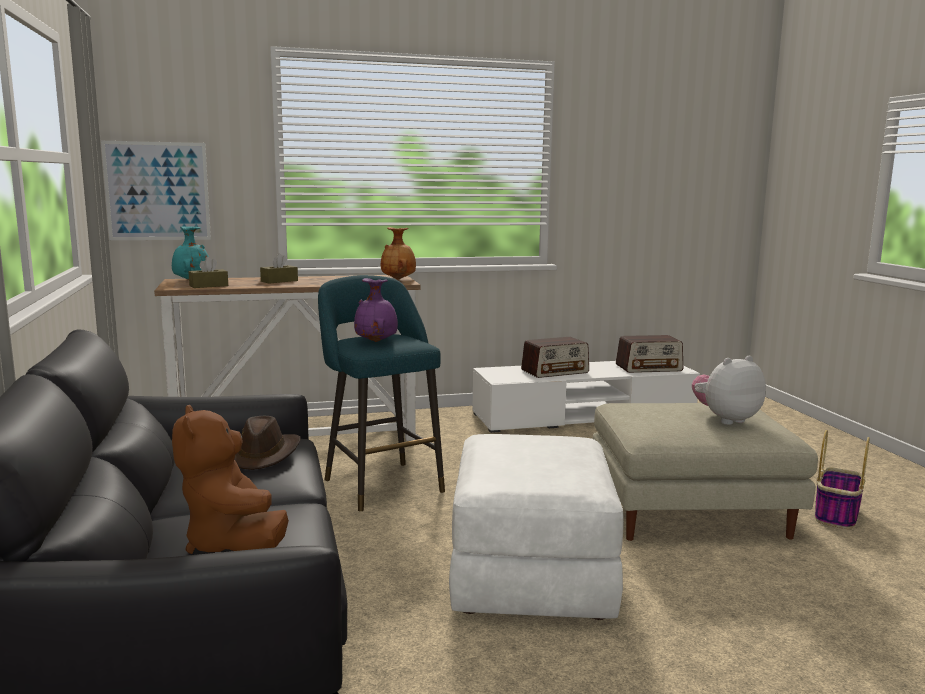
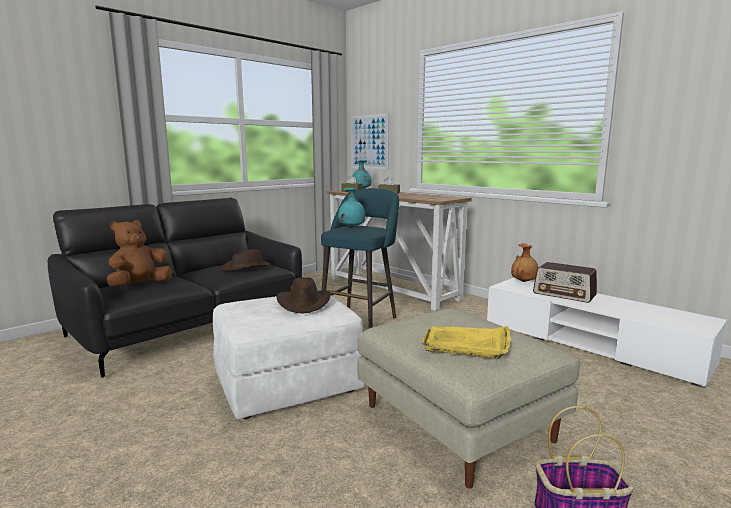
camera: 60 degrees right, 0 degrees up
(377, 341) = (352, 228): purple vase -> turquoise vase
(399, 279) = (448, 198): brown vase -> brown vase (524, 281)
(537, 448) = (304, 303): none -> brown hat
(649, 368) = (666, 318): radio -> none
(725, 419) = (467, 343): plush toy -> yellow tray

